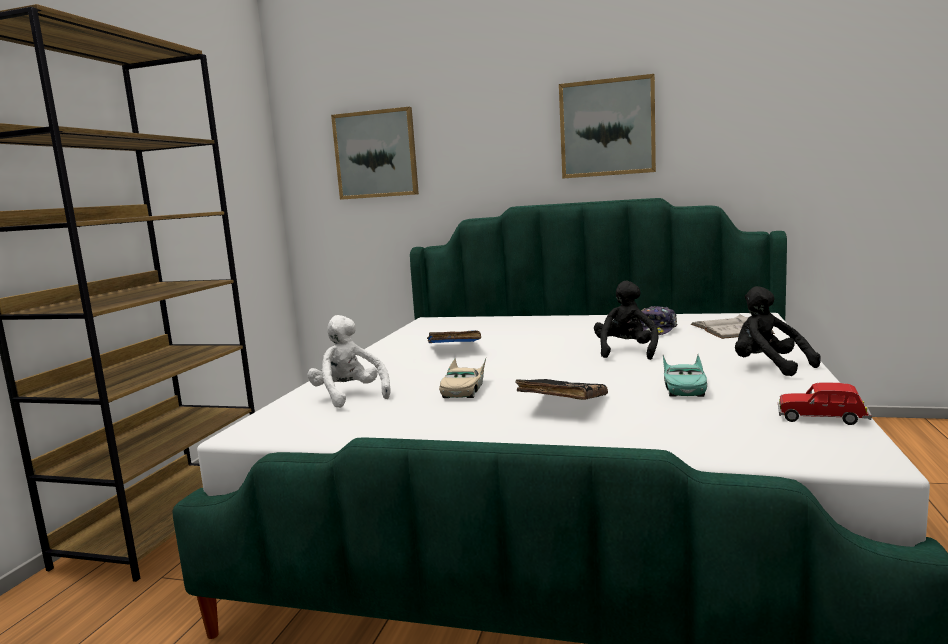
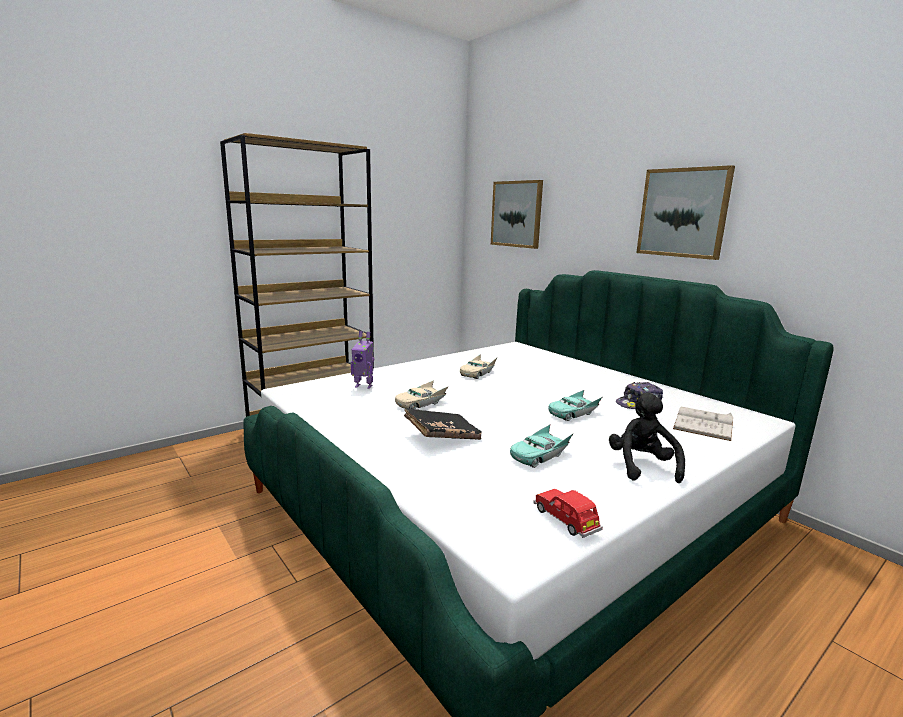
camera: 35 degrees right, 5 degrees up
(349, 396) = (364, 386): white plush toy -> toy robot
(453, 349) = (477, 373): blue book -> beige toy car
(626, 352) = (573, 413): black plush toy -> turquoise toy car

